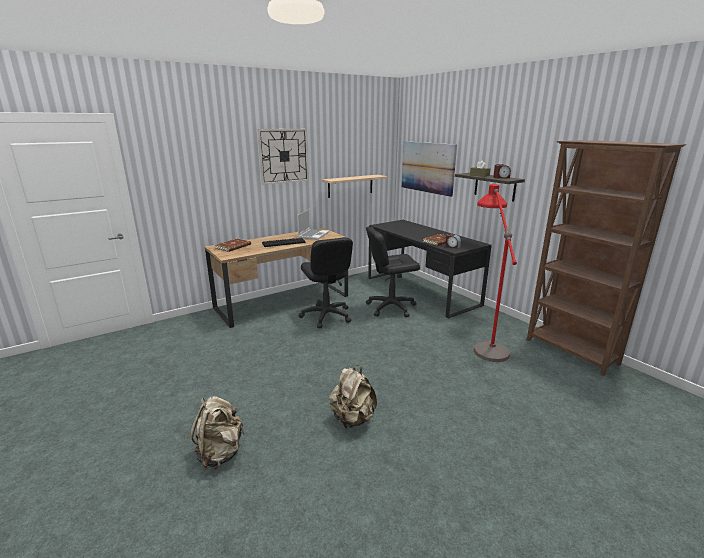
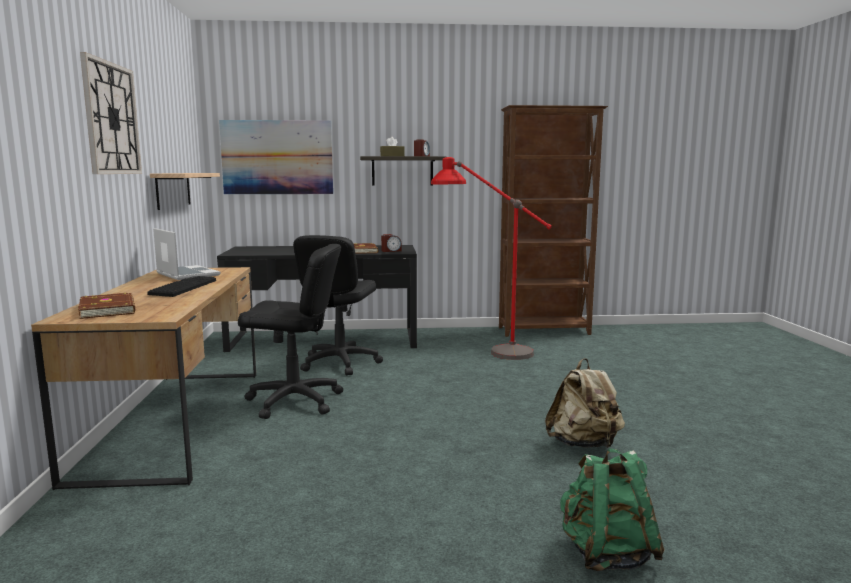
camera: 60 degrees left, 10 degrees down
(220, 453) = (606, 554): beige backpack -> green backpack

